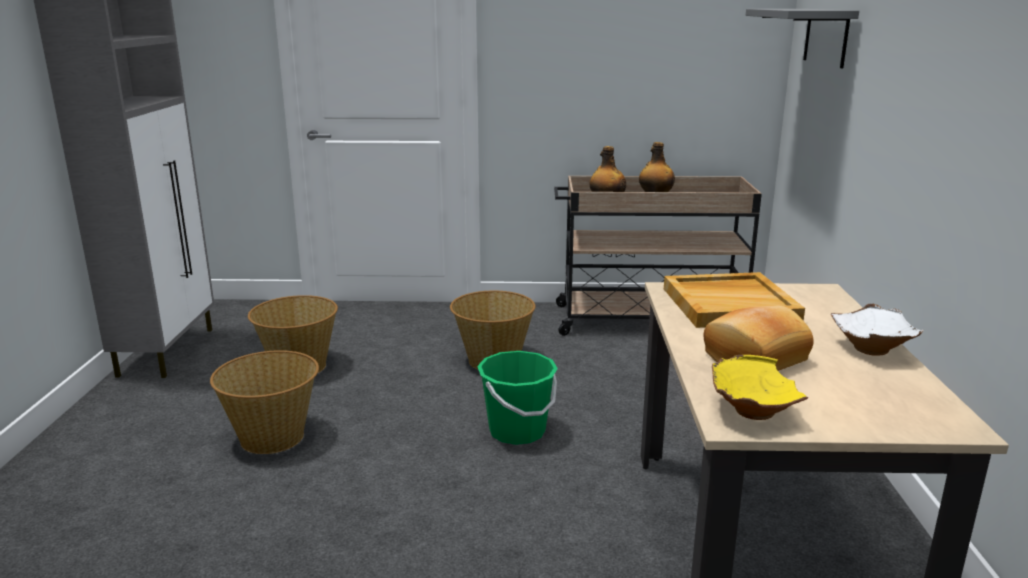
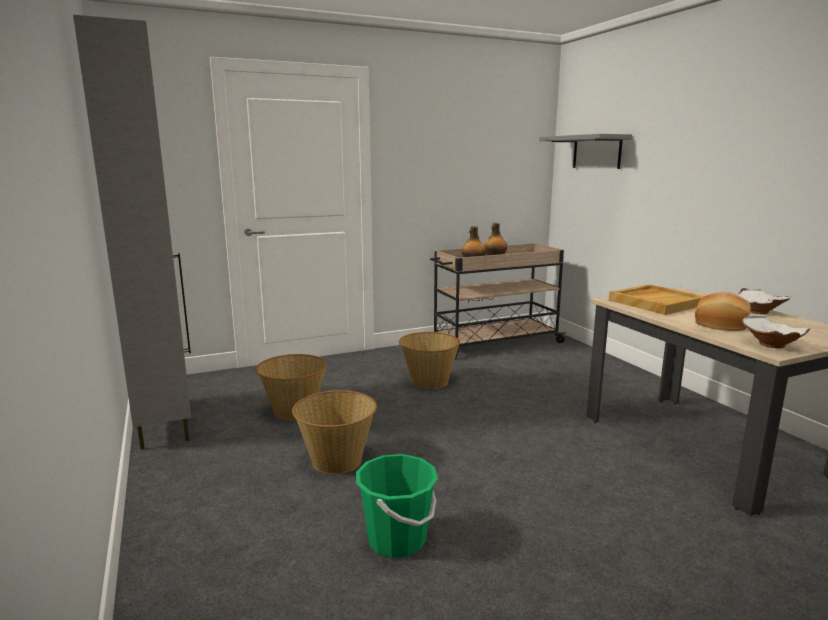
camera: 25 degrees left, 5 degrees down
(517, 431) = (498, 419): green bucket -> green bucket (397, 540)
(750, 411) = (770, 345): yellow bowl -> white bowl

